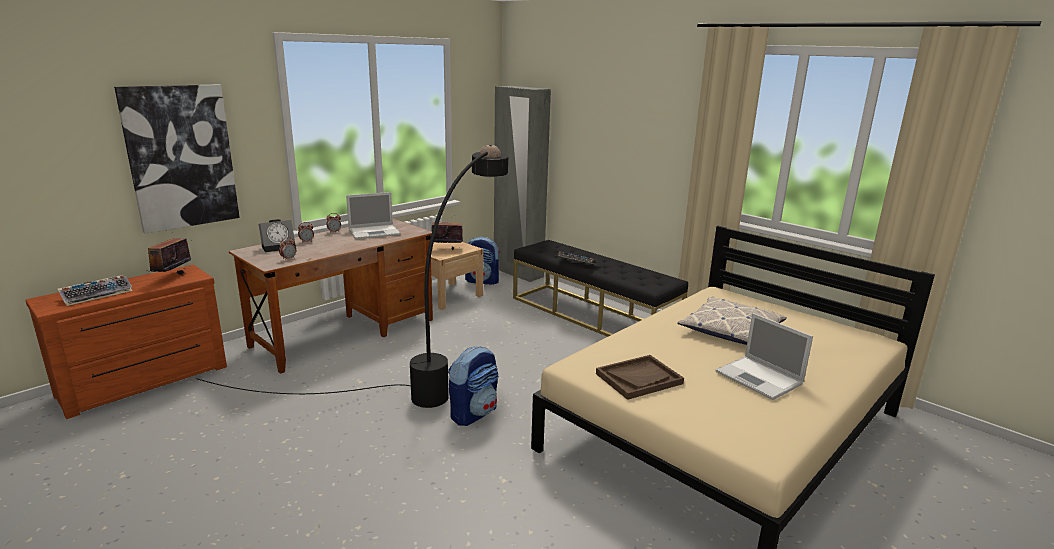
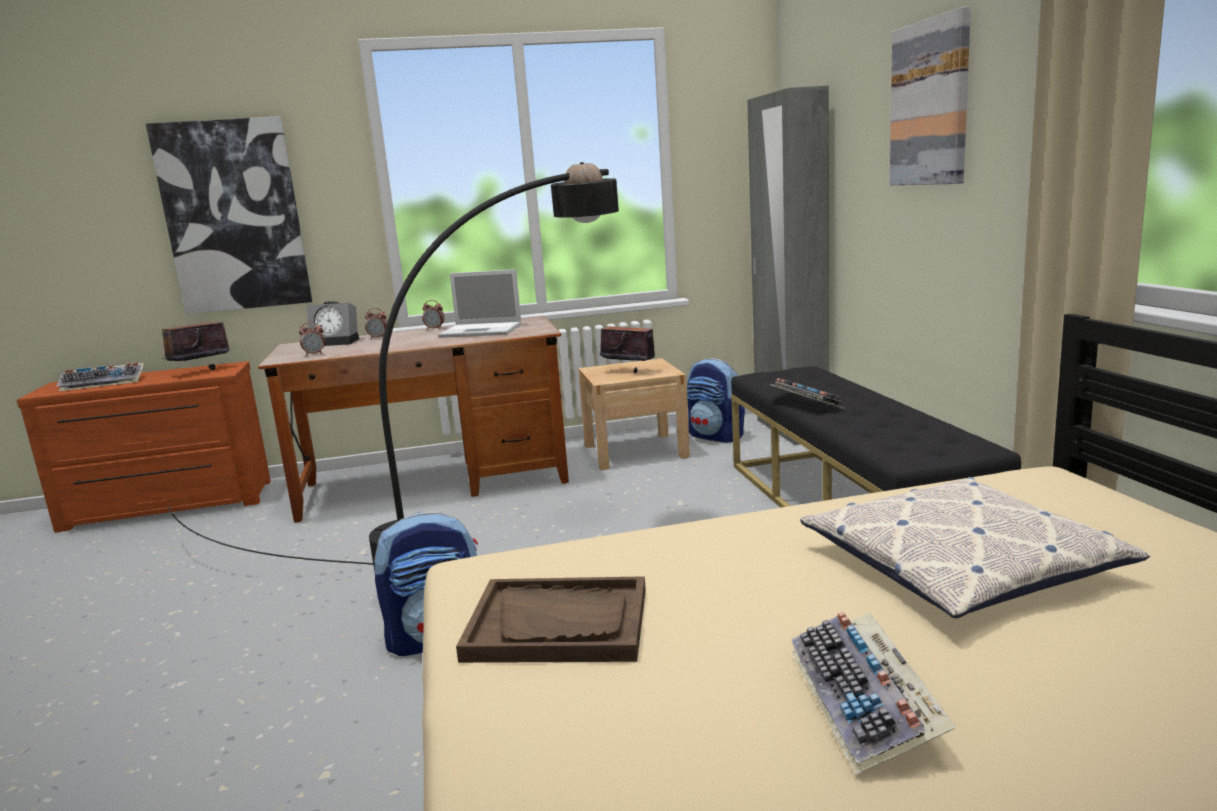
camera: 35 degrees right, 5 degrees down
(625, 116) = (930, 103): none -> picture
(760, 378) = (865, 703): laptop -> keyboard

